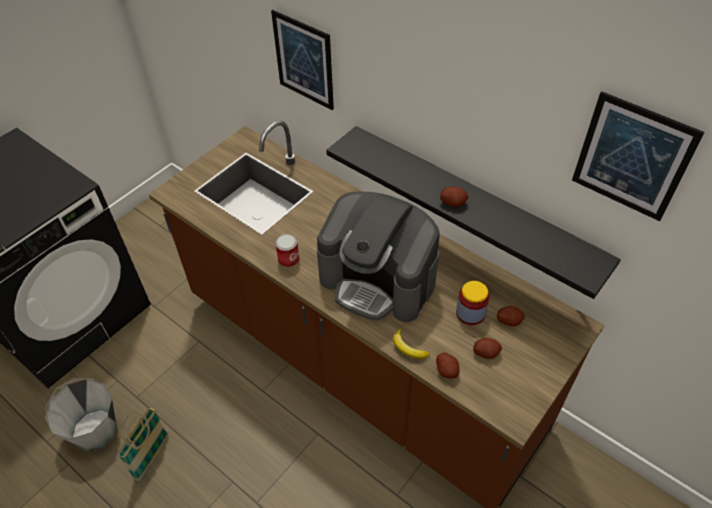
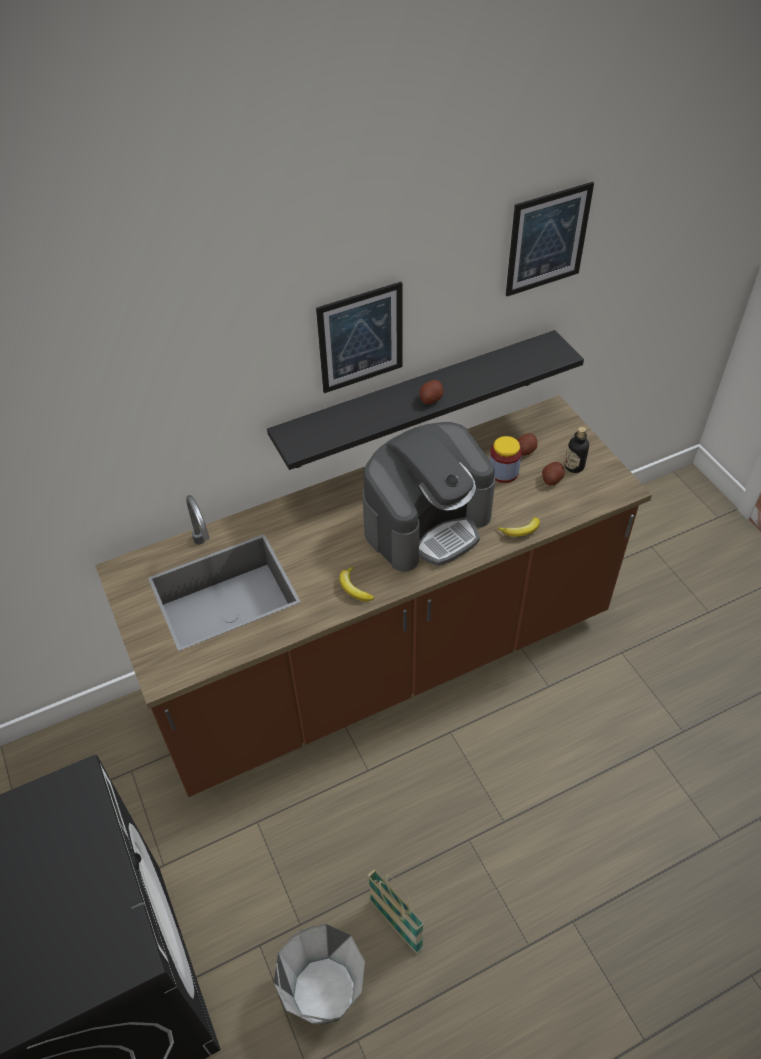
camera: 65 degrees left, 0 degrees up
(288, 259) = (354, 588): can -> banana
(304, 60) = (180, 409): picture -> picture (360, 338)
(447, 370) = (558, 513): potato -> none
(515, 366) = (574, 466): none -> bottle

